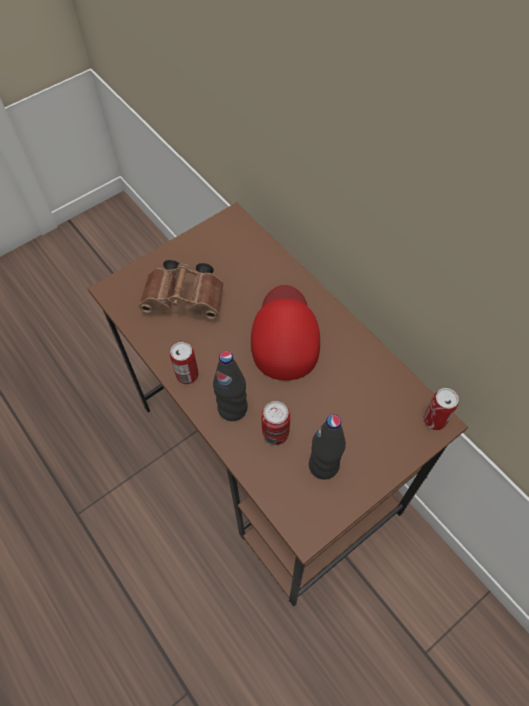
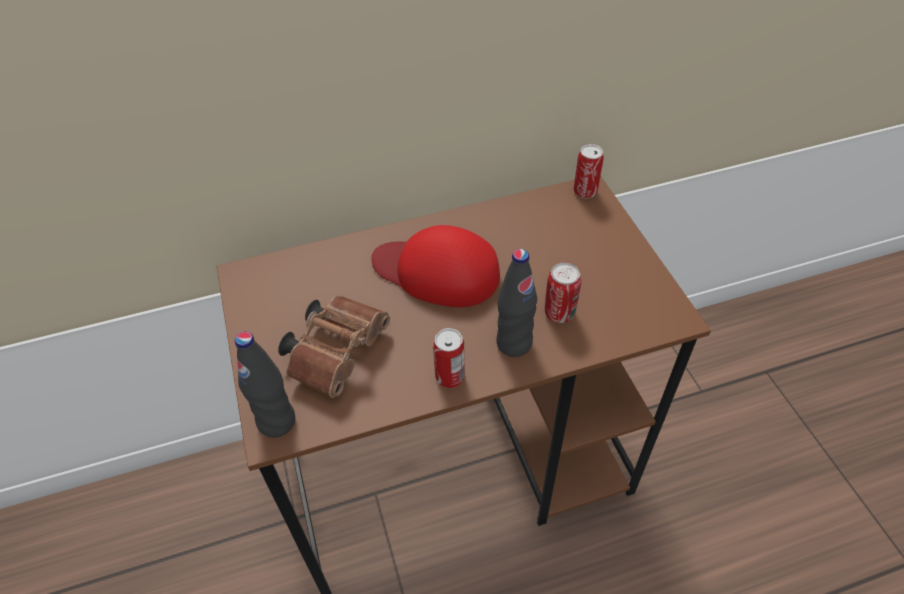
camera: 70 degrees left, 10 degrees down
(324, 465) = (608, 284): black bottle -> black bottle (277, 421)

